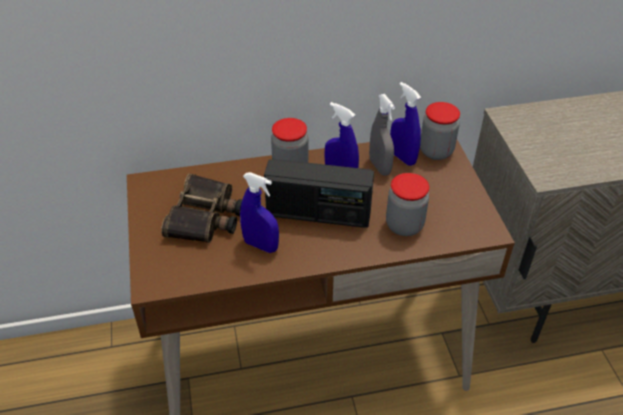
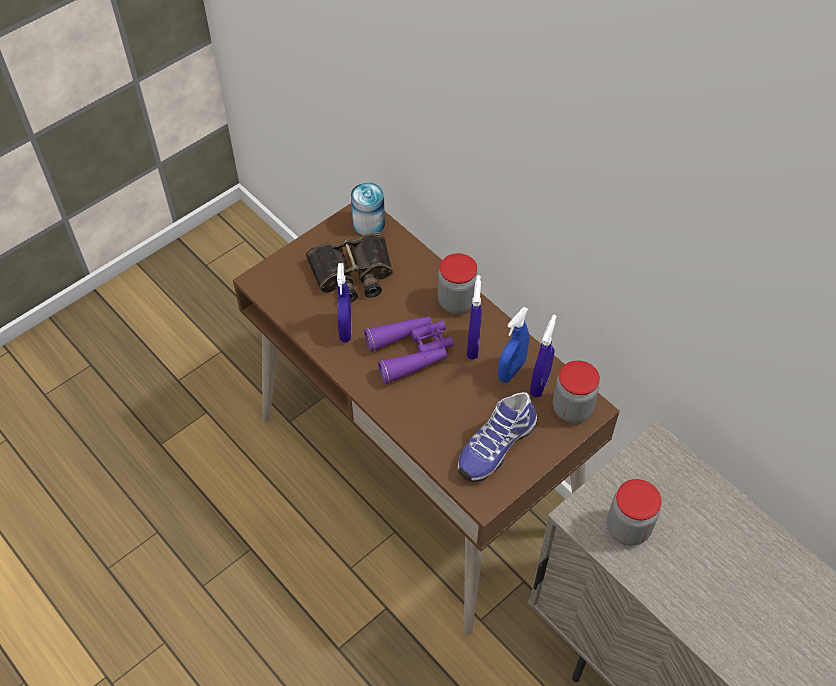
camera: 60 degrees right, 10 degrees up
(161, 184) = (369, 223): none -> can
(318, 214) = (411, 352): radio -> purple binoculars
(379, 167) = (511, 371): grey spray bottle -> blue spray bottle
(404, 225) = (443, 425): jar -> jar (628, 528)
(443, 204) = (495, 445): none -> shoe

